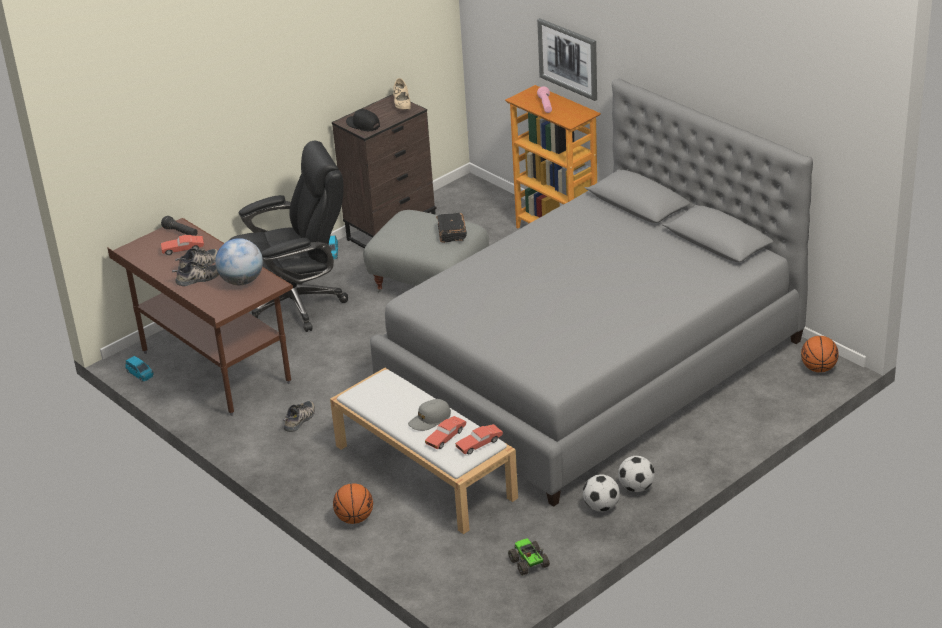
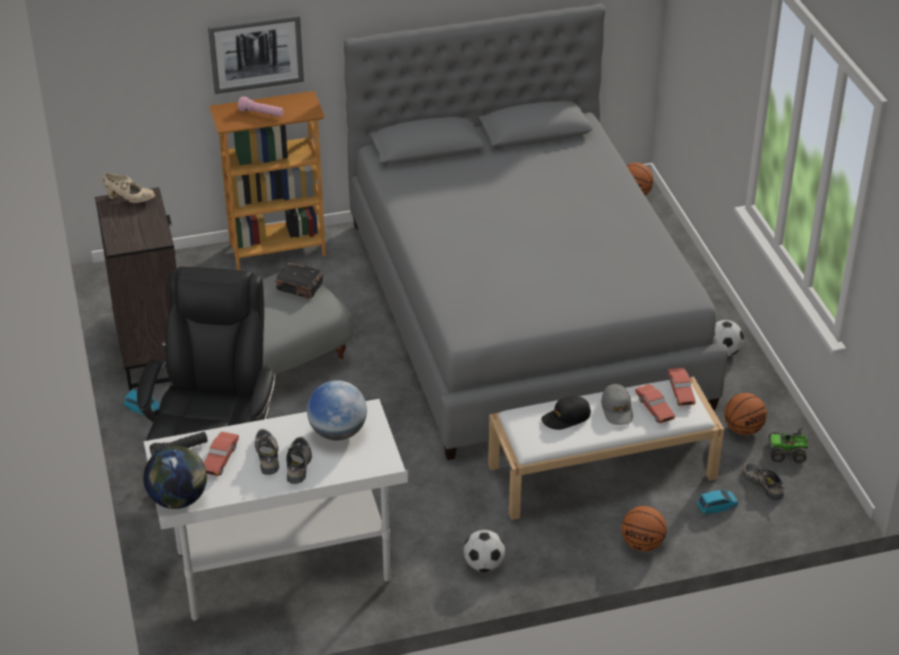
camera: 65 degrees left, 5 degrees up
(134, 249) = (178, 499): none -> globe
(140, 374) = (236, 638): blue toy car -> blue toy car (717, 507)
(215, 368) = (283, 570): brown desk -> white desk
(300, 420) = (442, 531): shoe -> shoe (764, 484)
(363, 125) = (141, 237): black cap -> black cap (566, 418)
(539, 529) = (743, 429): none -> basketball
(601, 506) = (736, 381): football -> football (484, 564)

